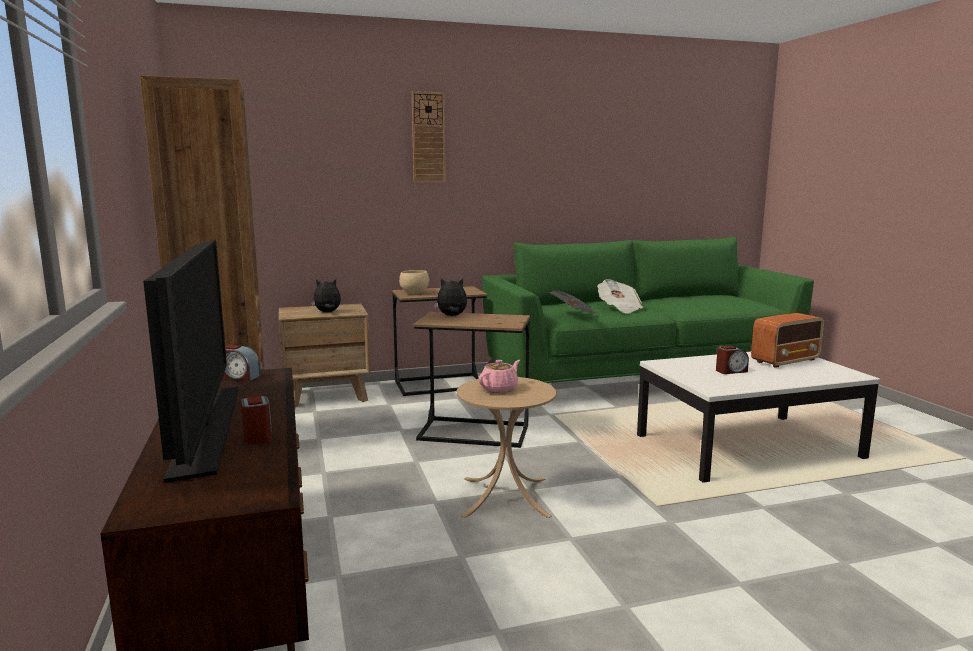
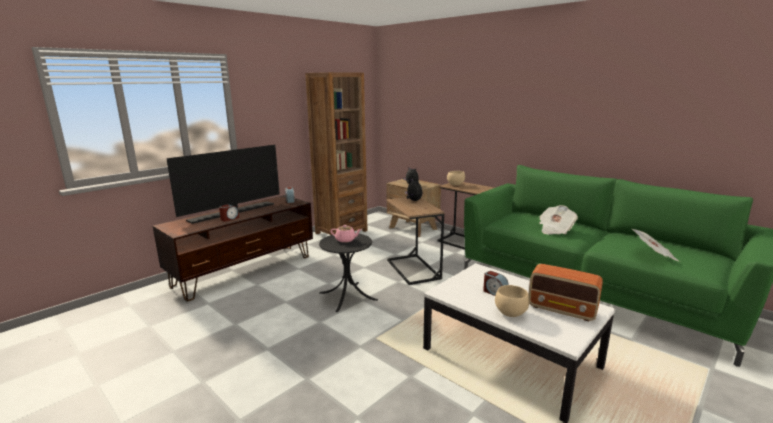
camera: 60 degrees right, 5 degrees up
(428, 138) = (485, 89): wall clock -> none
(505, 496) = (348, 296): beige side table -> black side table
(574, 315) = (507, 223): newspaper -> newspaper (653, 255)
(785, 377) = (509, 313): none -> beige bowl

